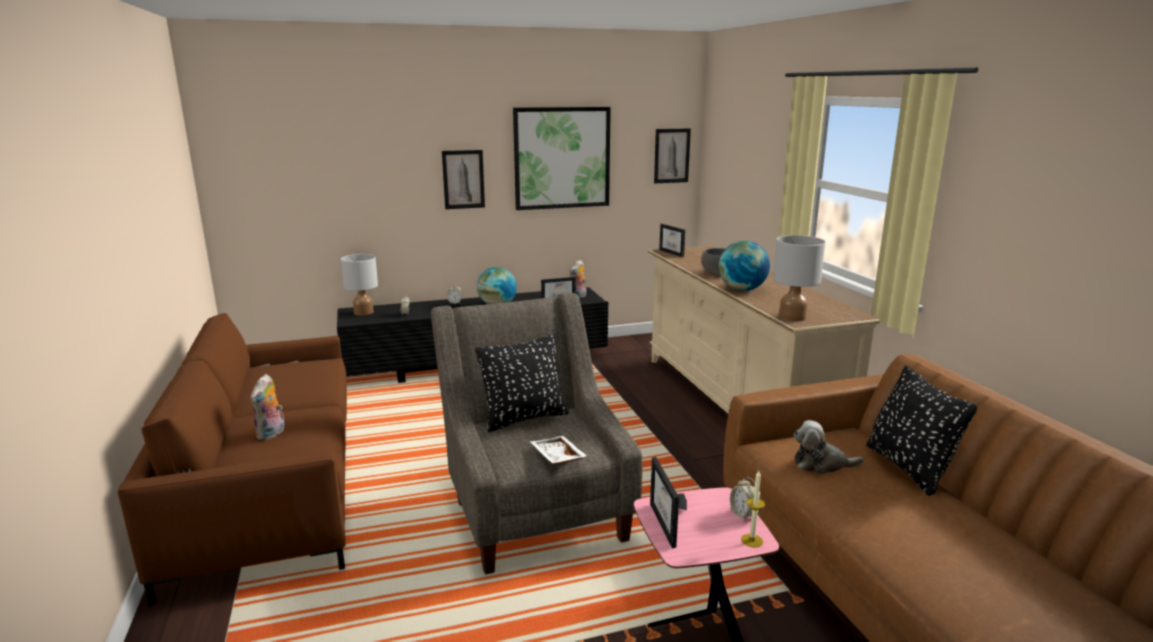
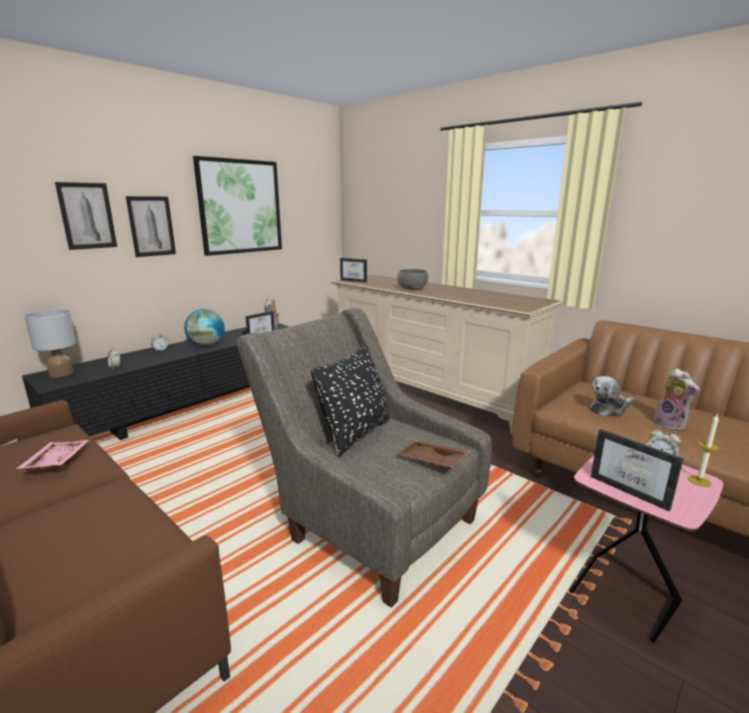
camera: 30 degrees left, 0 degrees up
(272, 434) = (67, 540): plush toy -> plush toy (671, 425)
(304, 383) = (55, 462): none -> pink tray
(556, 457) = (431, 462): white tray -> brown tray
(671, 155) = (322, 207): picture -> picture (87, 216)
(742, 290) = (448, 296): globe -> none
(792, 317) = (515, 307): grey table lamp -> none
(908, 468) = (654, 398): black pillow -> none

